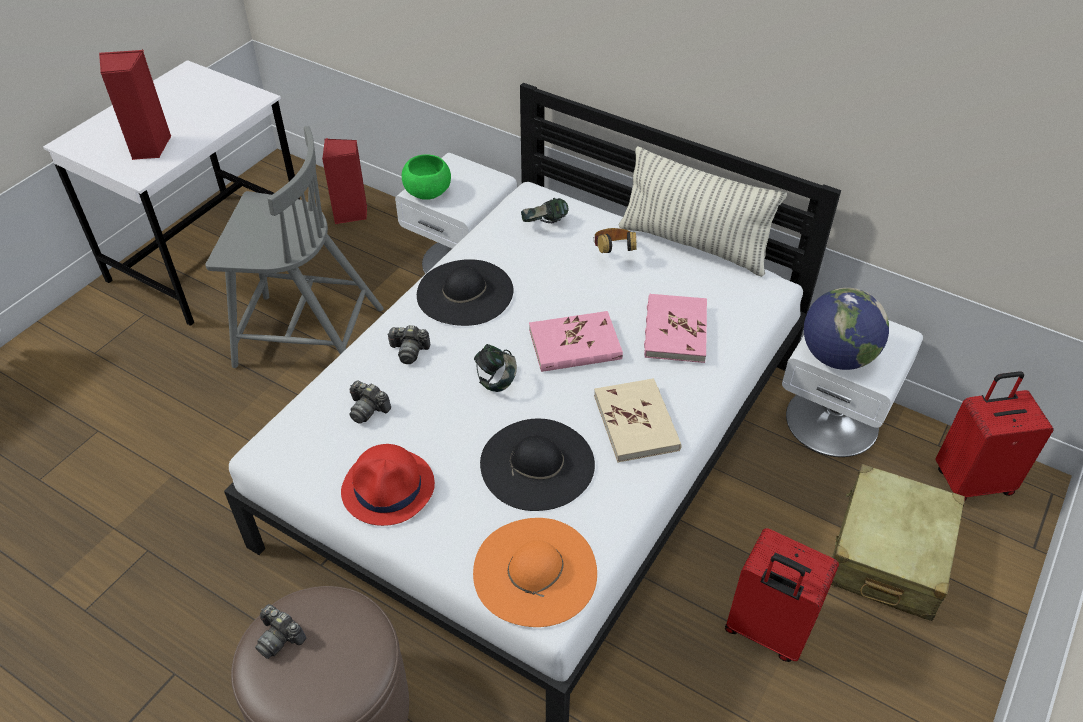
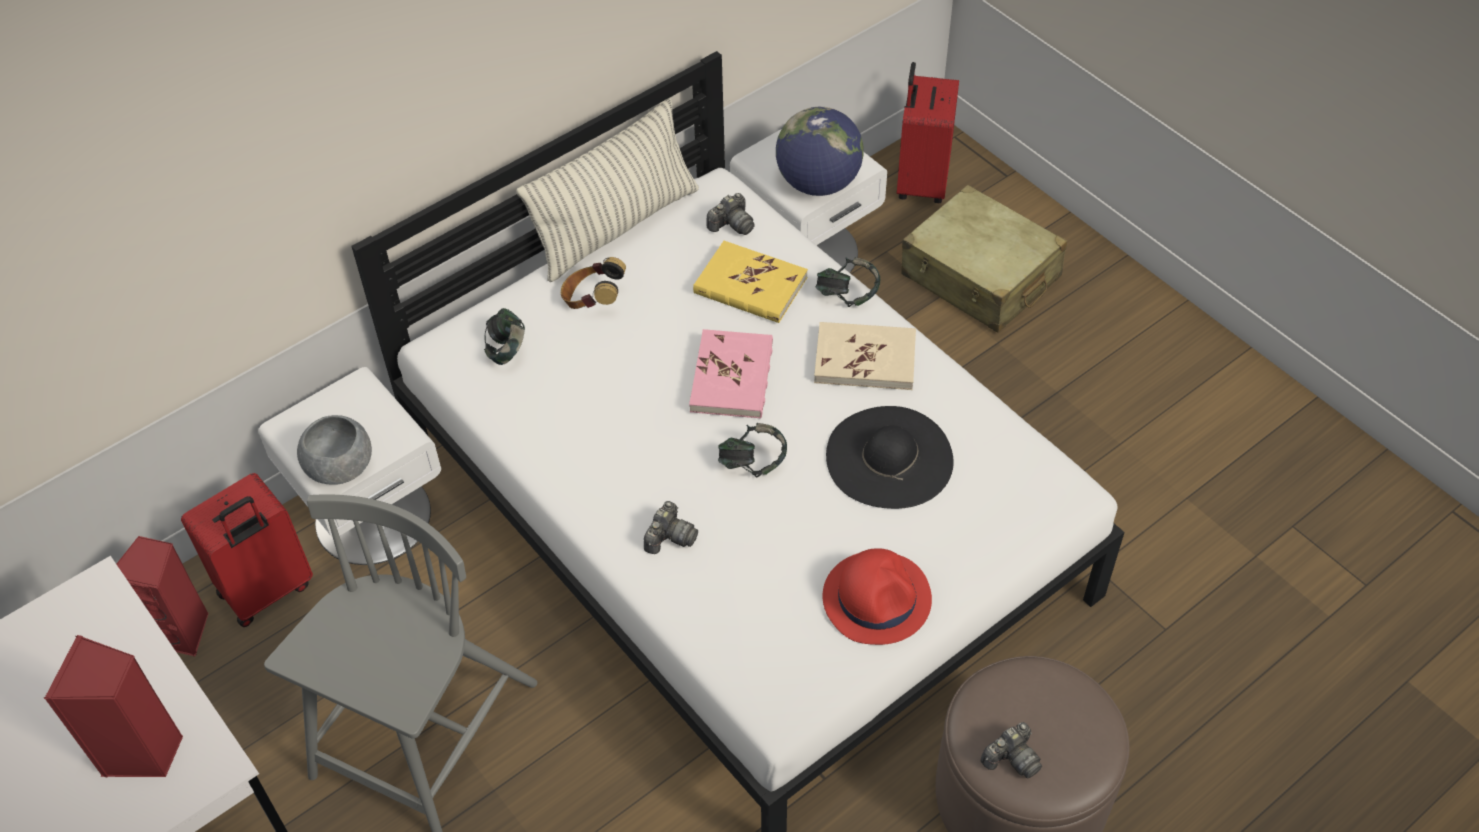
camera: 70 degrees left, 5 degrees up
(368, 409) = (750, 597): camera -> camera (732, 225)
(428, 192) = (340, 466): green bowl -> grey bowl
(465, 292) = (593, 459): black hat -> none
(535, 571) = (1024, 494): orange hat -> none
(675, 331) = (750, 286): pink book -> yellow book
(701, 395) = (847, 295): none -> headphones
(766, 631) = (1033, 397): red suitcase -> red suitcase (267, 591)

